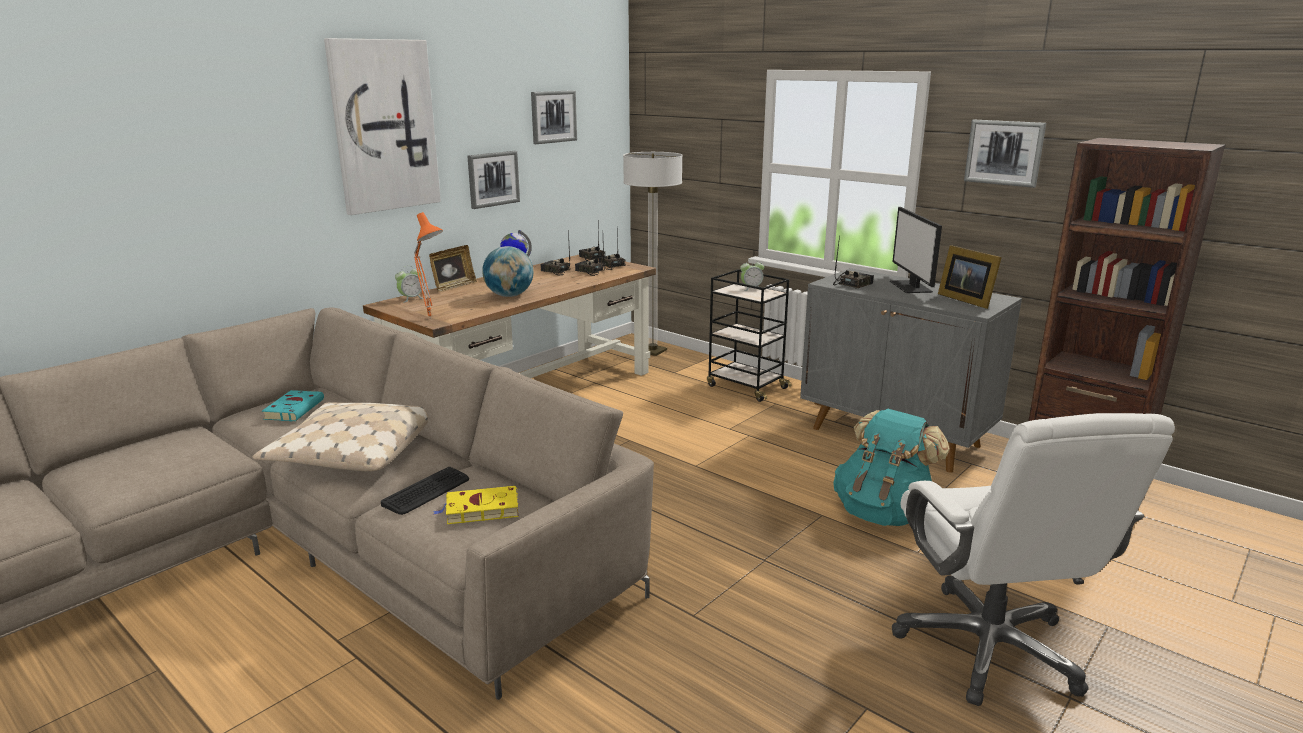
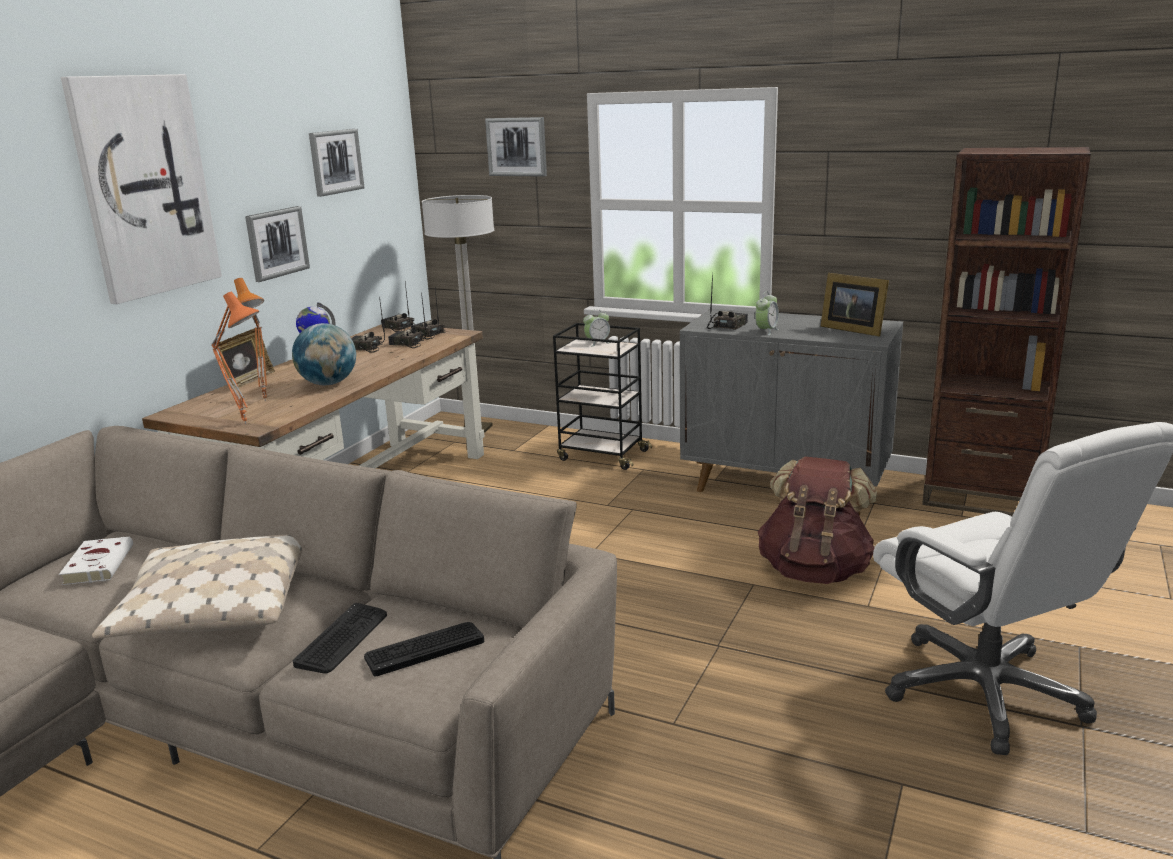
camera: 15 degrees left, 0 degrees up
(295, 409) = (99, 564): turquoise book -> white book
(411, 299) = (203, 402): alarm clock -> alarm clock (766, 331)
(457, 303) = (268, 400): none -> orange table lamp
(480, 510) = (424, 648): yellow book -> keyboard
(883, 513) = (814, 571): turquoise backpack -> brown backpack
(912, 287) = (789, 322): monitor -> none
(1004, 152) = (865, 169): picture -> picture (517, 147)

